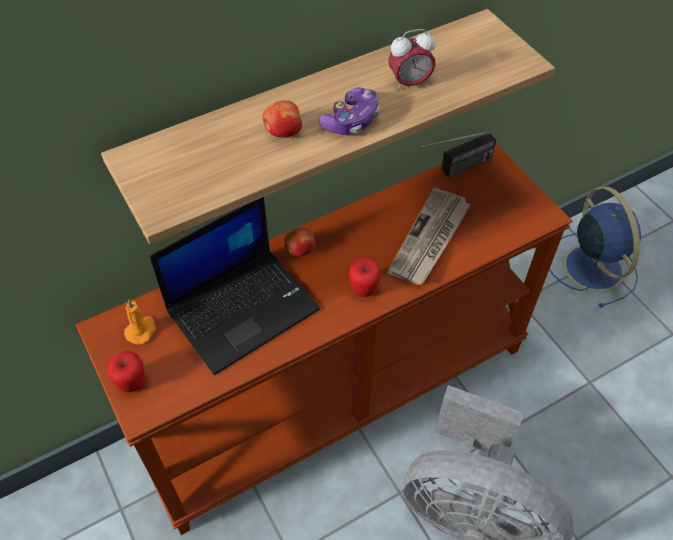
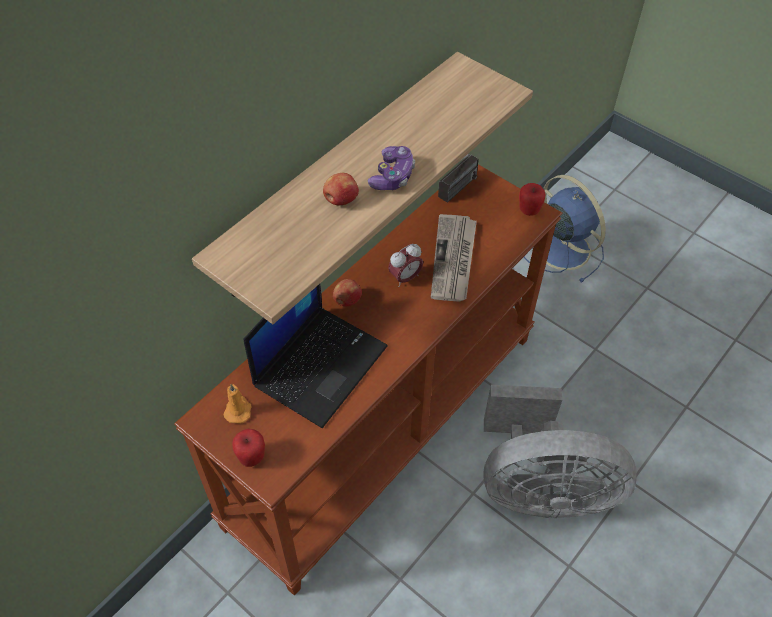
camera: 20 degrees left, 0 degrees up
(364, 289) = (416, 318): apple -> apple (529, 211)
(409, 83) = (424, 132): alarm clock -> alarm clock (405, 278)

